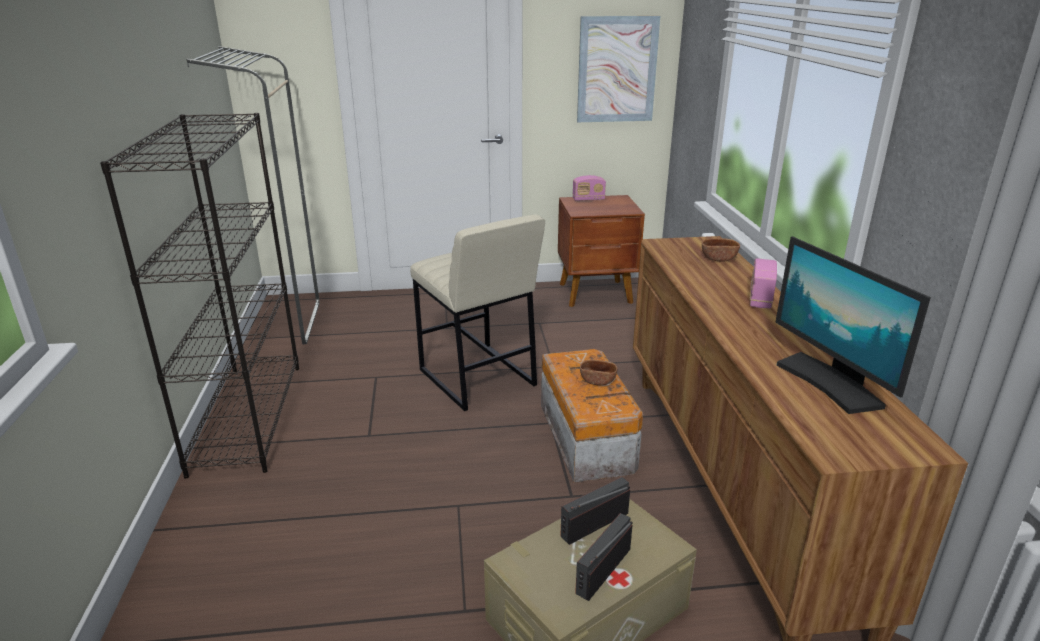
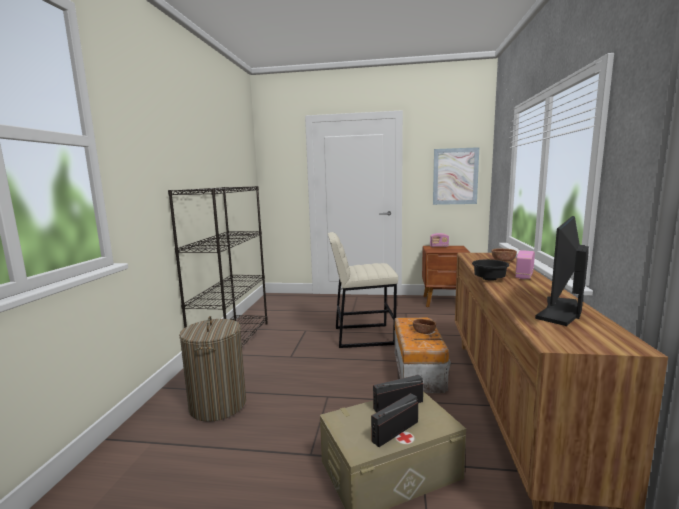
camera: 15 degrees right, 15 degrees down
(276, 548) = (218, 404): none -> laundry basket
(285, 324) = (269, 305): grey clothes rack -> none
(479, 379) = (362, 336): beige chair -> beige chair turned 105 degrees clockwise
(715, 312) = (490, 279): none -> black bowl
(829, 383) = (561, 311): monitor -> monitor turned 45 degrees clockwise

